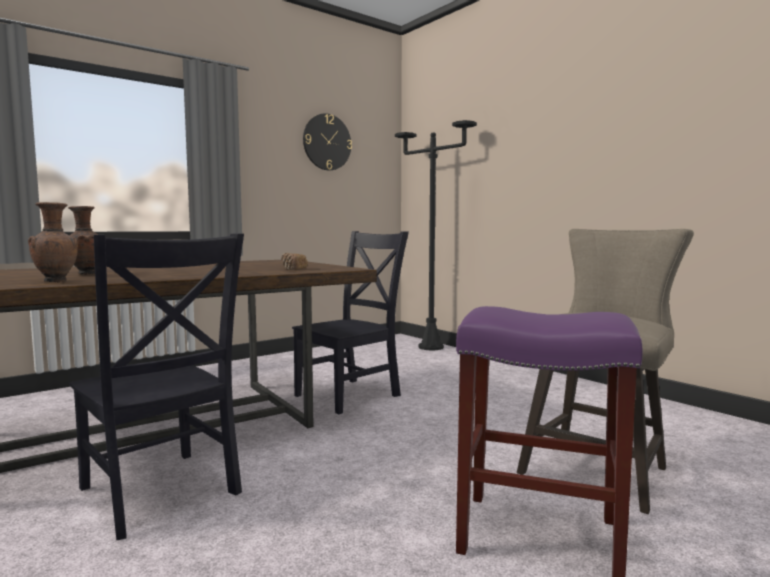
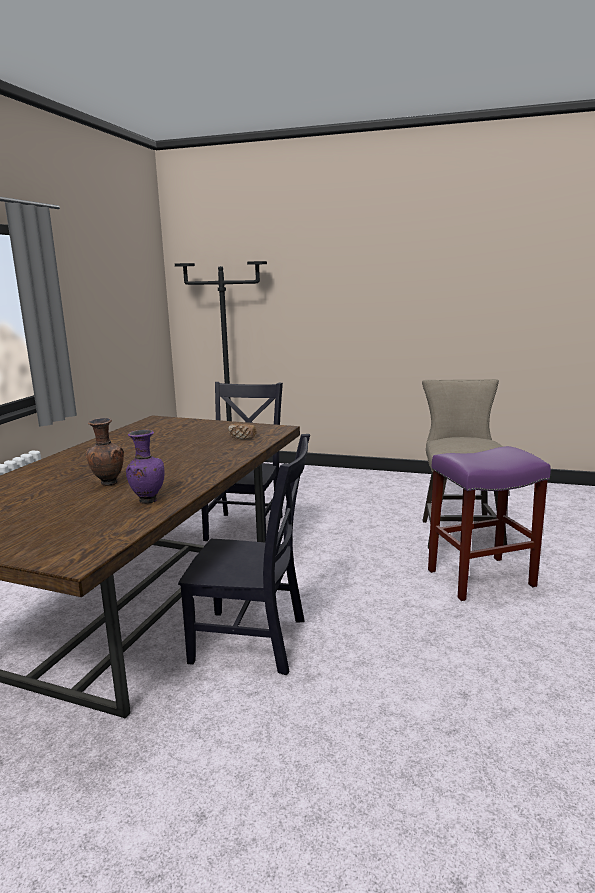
camera: 35 degrees left, 10 degrees up
(56, 281) = (147, 500): brown vase -> purple vase
(327, 142) = (115, 276): wall clock -> none

